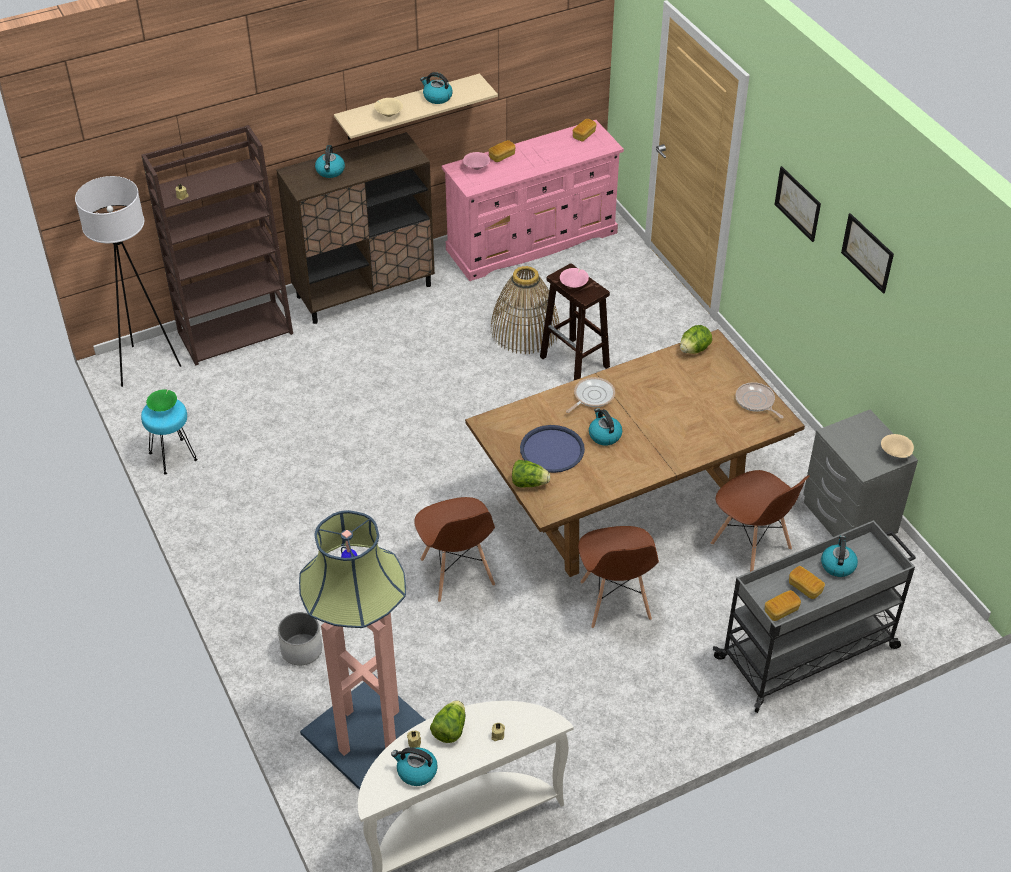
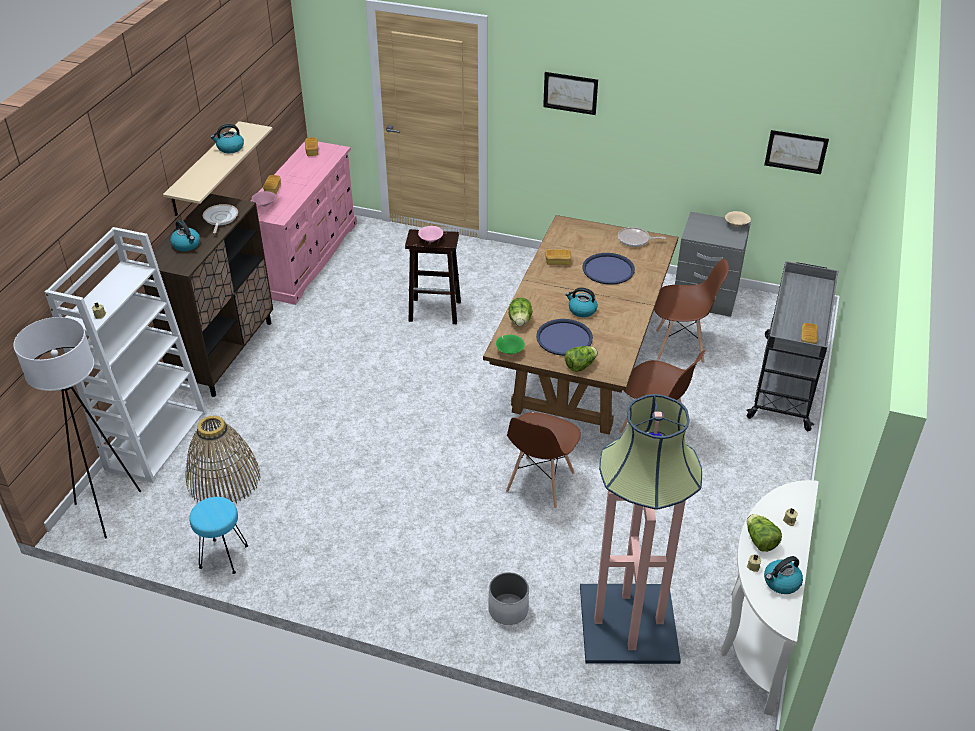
camera: 45 degrees left, 5 degrees down
(164, 407) = (210, 509): green bowl -> green bowl (509, 351)
(236, 332) = (156, 439): brown bookcase -> white bookcase
(388, 114) = (209, 174): beige bowl -> none
(457, 573) = (540, 482): brown chair -> brown chair turned 90 degrees clockwise
(525, 330) = (376, 312): basket -> basket (223, 479)
(592, 396) = (541, 293): frying pan -> frying pan (220, 219)
(686, 414) = (608, 269): none -> blue tray
(694, 349) = (559, 233): lettuce -> lettuce (520, 321)
(805, 588) = (800, 321): bread -> bread (558, 262)
(837, 565) = (796, 298): kettle -> none
(867, 252) = (660, 92): picture -> picture (796, 151)

